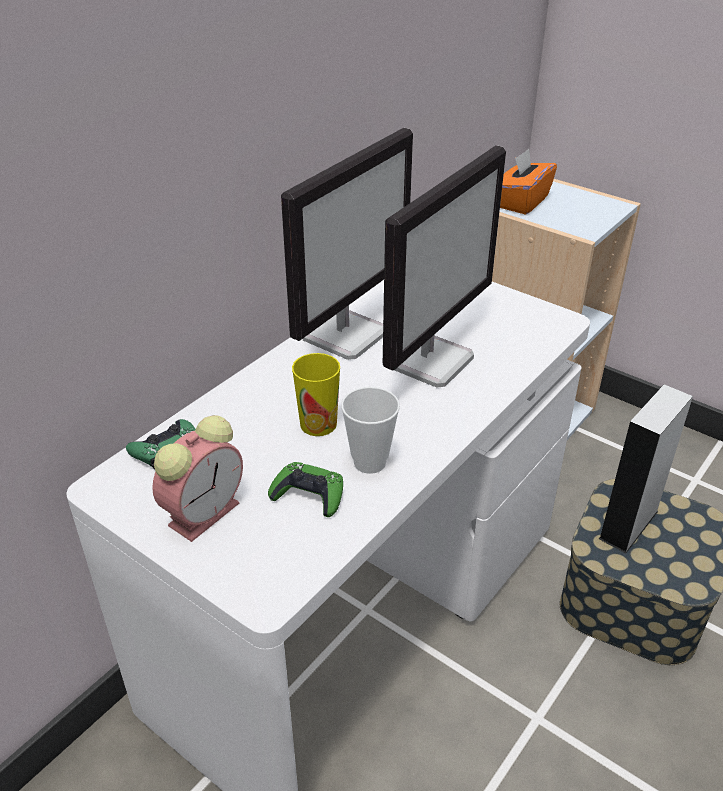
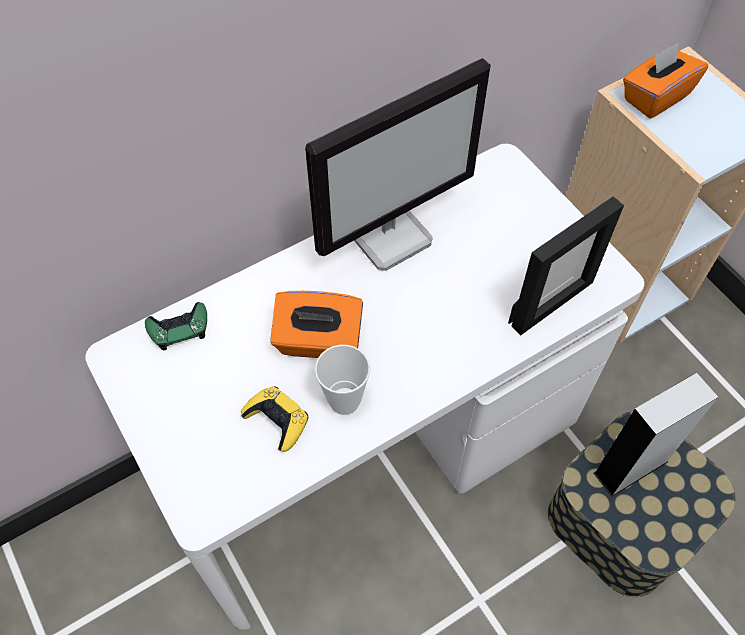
camera: 20 degrees right, 20 degrees up
(205, 512) = (186, 410): alarm clock -> none
(308, 495) = (277, 420): green game controller -> yellow game controller
(318, 424) = (318, 341): cup -> orange tissue box
(429, 360) = (455, 292): monitor -> none
(519, 348) = (551, 302): none -> picture frame

